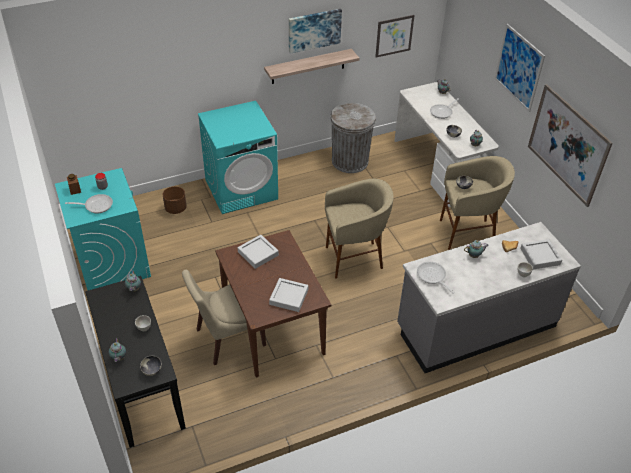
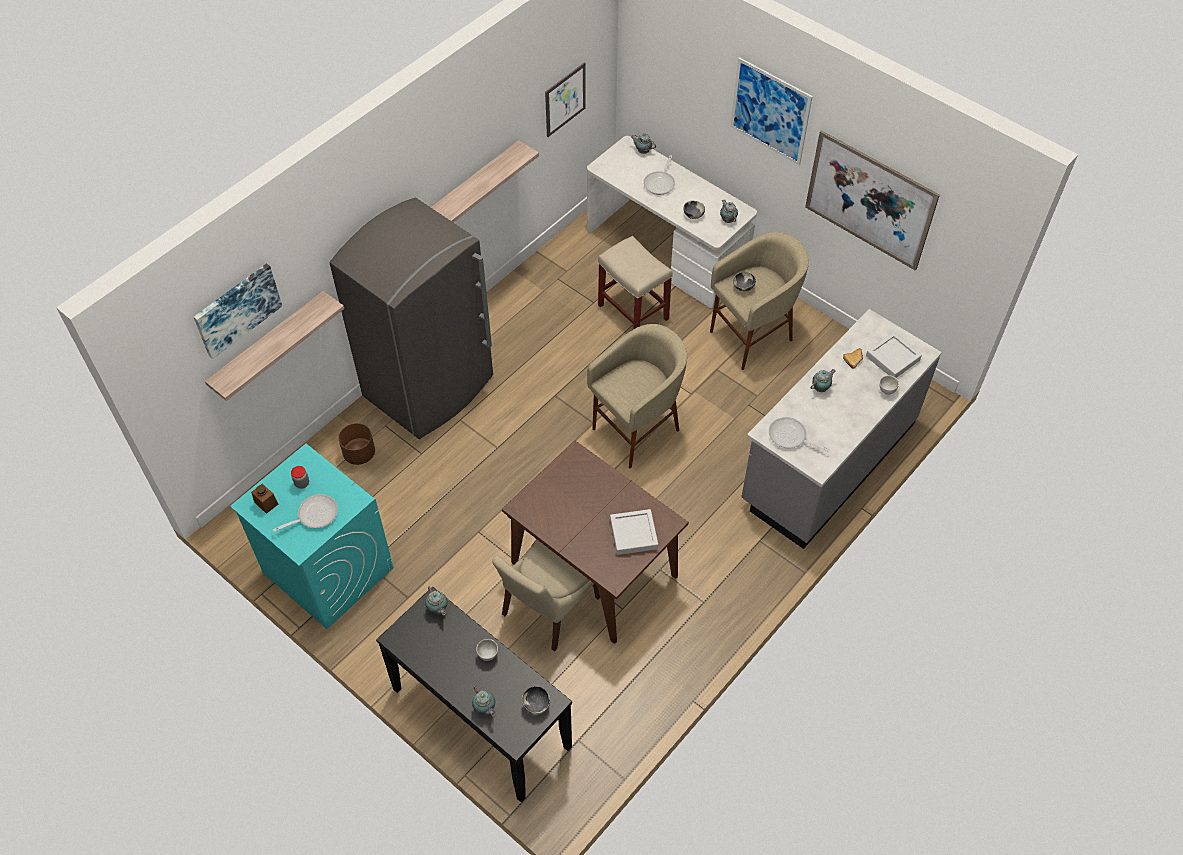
camera: 25 degrees left, 10 degrees up
(131, 105) = (269, 345): none -> shelf
(241, 189) = (430, 387): turquoise washing machine -> grey fridge
(258, 253) = (558, 491): grey tray -> none
(314, 30) = (473, 139): picture -> picture (237, 309)
(350, 161) = (548, 287): grey trash can -> none
(395, 192) = (632, 311): none -> beige stool

